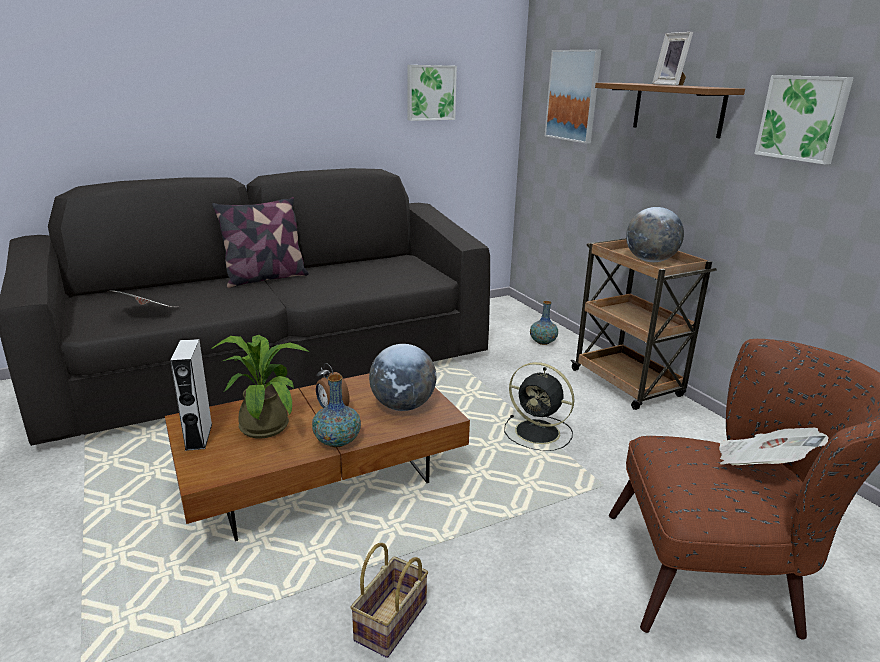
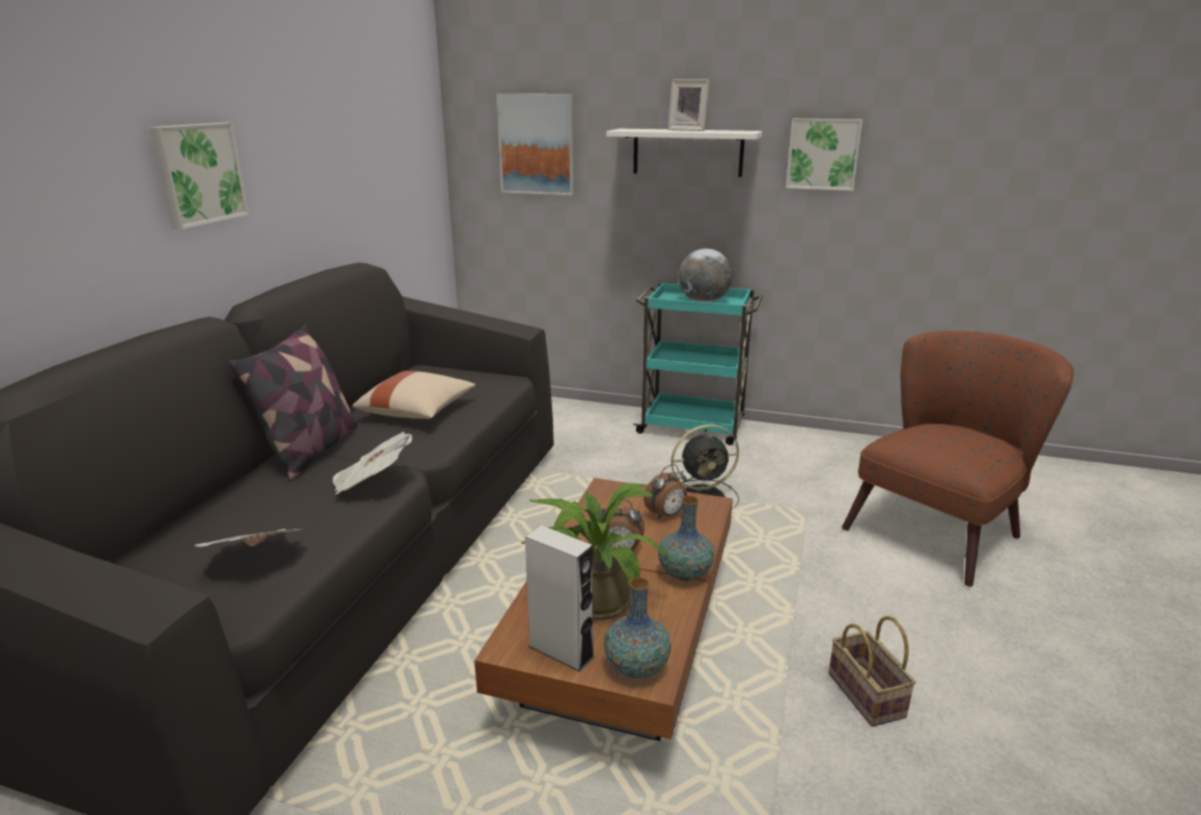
camera: 45 degrees left, 0 degrees up
(354, 279) = (418, 412): none -> beige pillow
(403, 406) = (666, 515): globe -> alarm clock
(430, 92) = (377, 153): picture -> picture (198, 174)
(543, 342) = (574, 419): vase -> vase (637, 667)
(627, 384) = (693, 427): brown cart -> turquoise cart
(677, 109) = (687, 152): brown shelf -> white shelf
(761, 466) = (965, 429): newspaper -> newspaper (372, 482)

